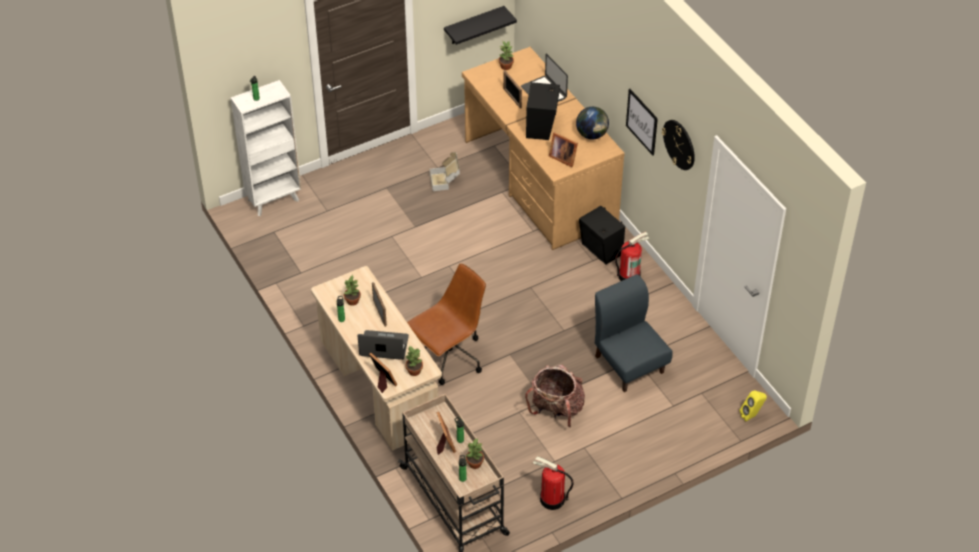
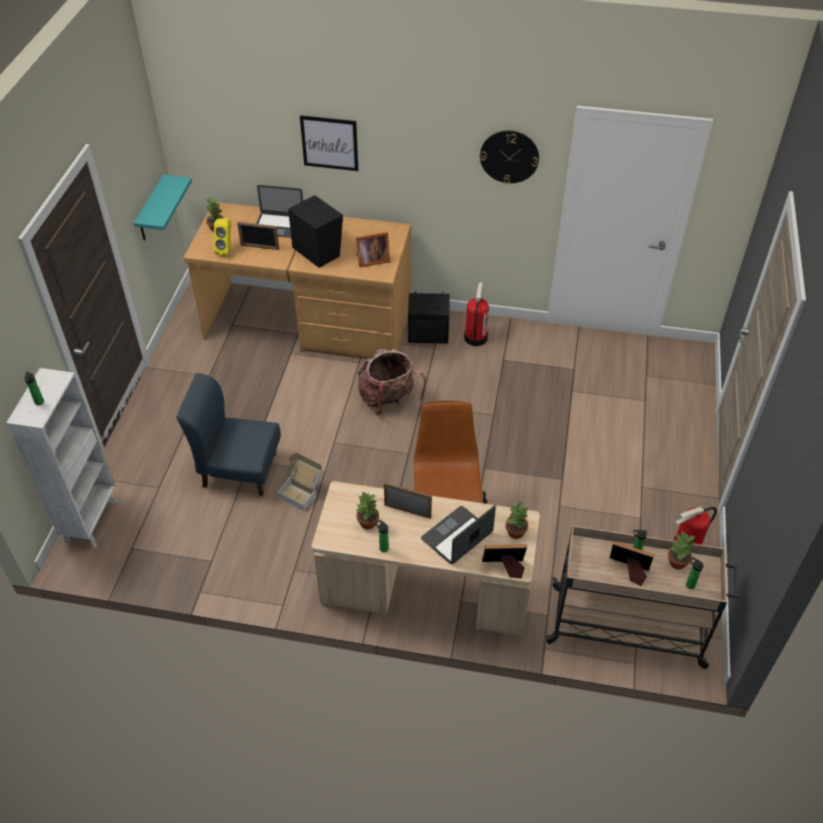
camera: 50 degrees left, 0 degrees up
(445, 181) = (232, 381): cardboard box -> cardboard box (302, 491)
(474, 25) = (151, 210): black shelf -> turquoise shelf
(556, 410) = (580, 478): backpack -> backpack (388, 399)
(592, 135) = (366, 229): globe -> none
(629, 363) = (572, 398): blue chair -> blue chair (239, 469)
(642, 121) = (435, 170): picture -> picture (329, 143)
(752, 415) = (697, 362): yellow speaker -> yellow speaker (226, 250)

